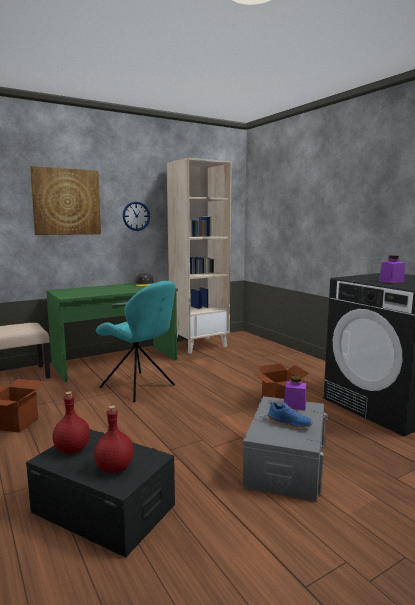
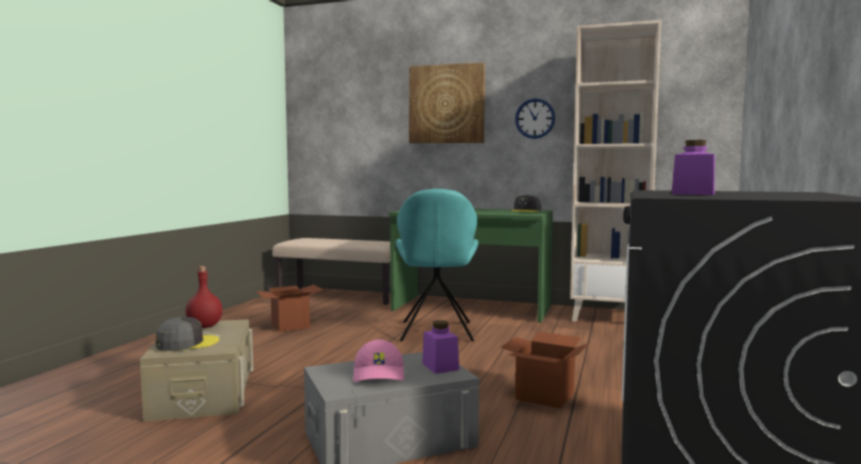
camera: 50 degrees right, 5 degrees down
(103, 508) = (203, 392): black storage box -> beige storage box
(114, 468) = (186, 343): red bottle -> grey cap
(289, 423) = (380, 374): blue shoe -> pink cap

